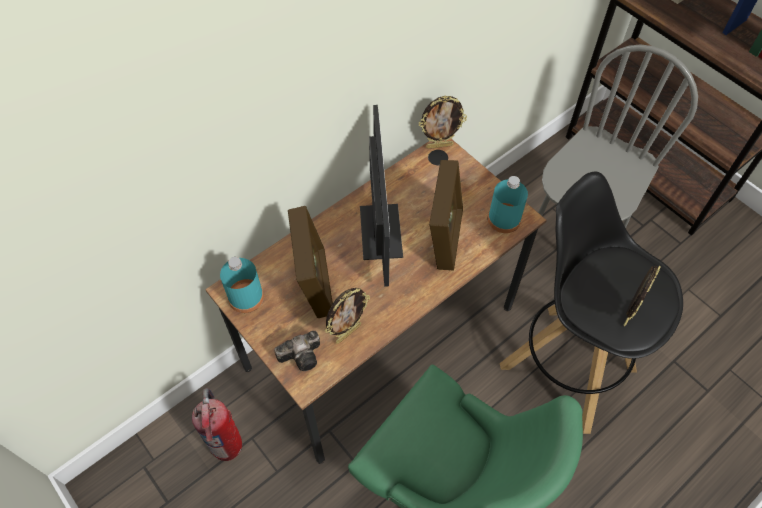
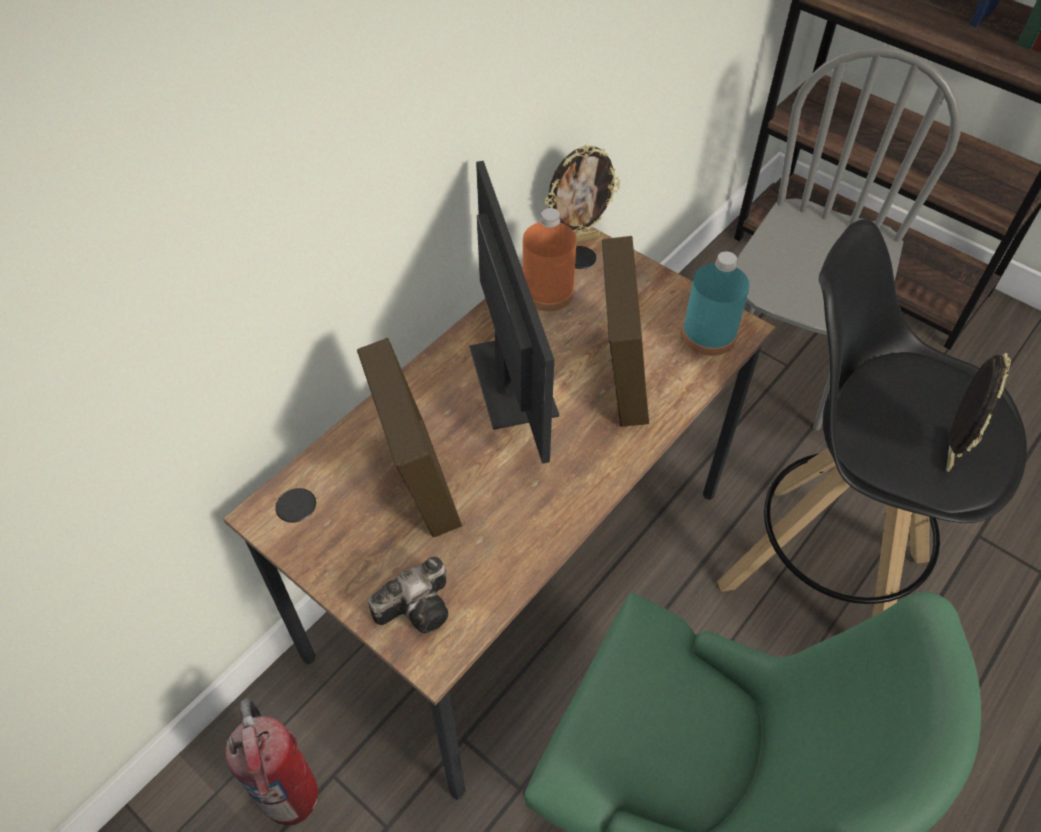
camera: 10 degrees left, 5 degrees down
(246, 297) = (299, 520): turquoise bottle -> none
(348, 333) = (491, 554): picture frame -> none
(413, 177) = (547, 292): none -> orange bottle

